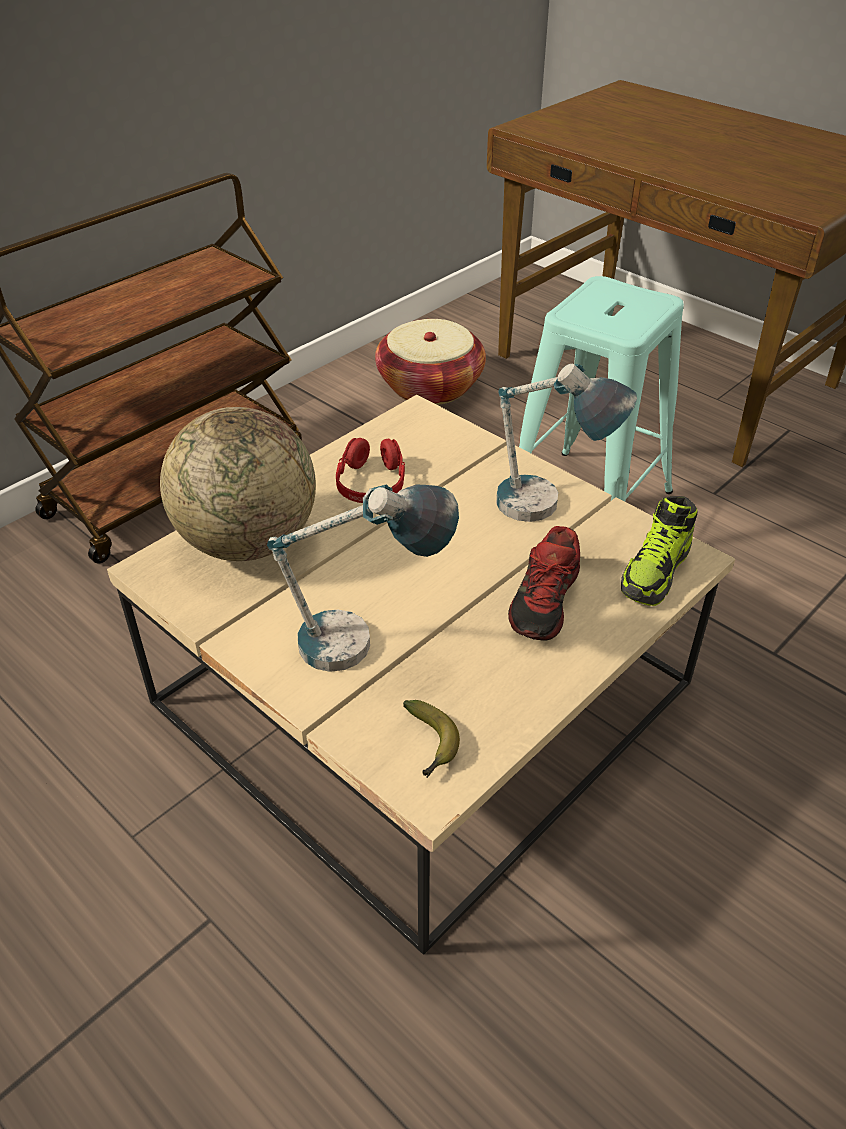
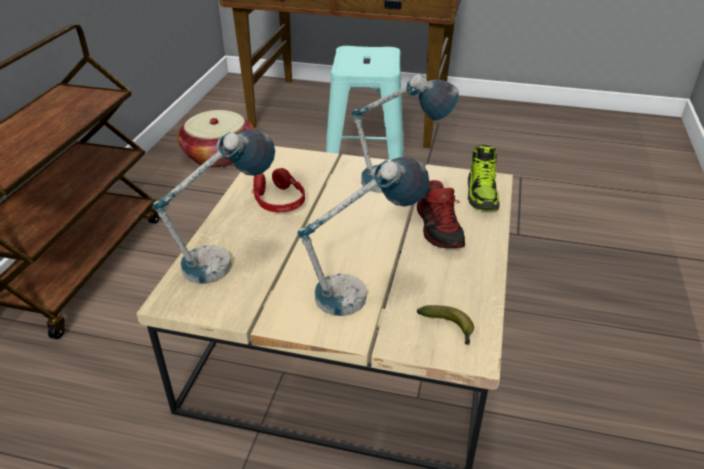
camera: 30 degrees left, 5 degrees down
(247, 542) = (227, 260): globe -> table lamp

